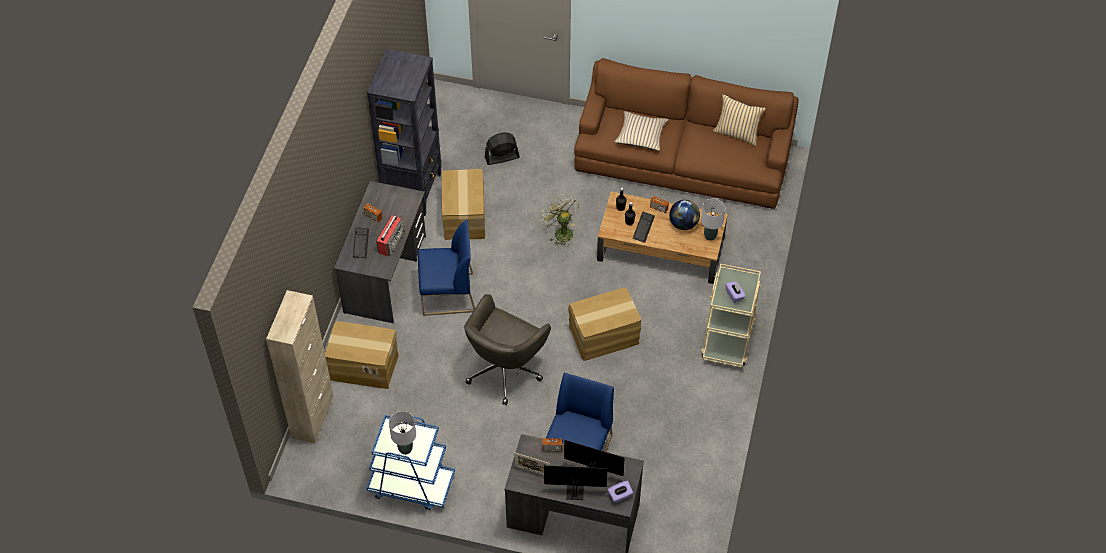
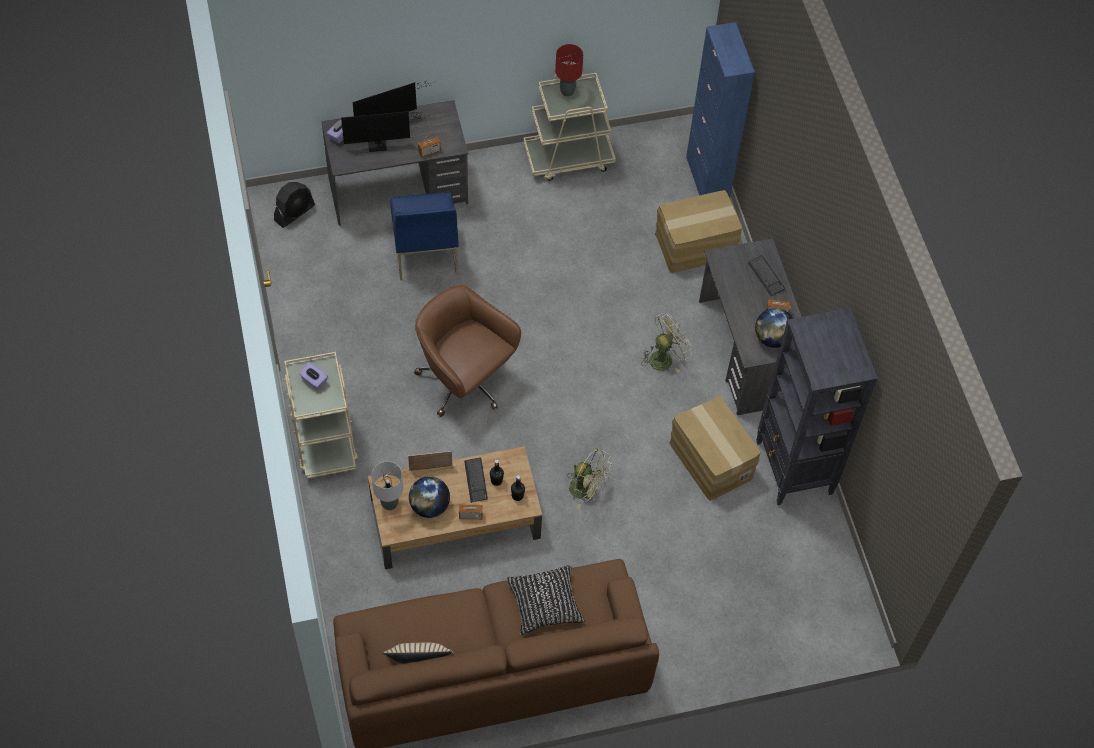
camera: 150 degrees right, 5 degrees up
(313, 417) = (707, 179): beige cabinet -> blue cabinet
(390, 201) = (772, 338): none -> globe
(391, 241) = (735, 292): radio -> none
(405, 449) = (567, 91): grey table lamp -> red table lamp
(411, 485) = (569, 157): blue cart -> beige cart
(447, 294) = (664, 357): blue chair -> green fan
(502, 157) = (721, 563): black fan -> black fan (294, 212)
(505, 369) = (549, 302): grey office chair -> none
(532, 471) = (437, 124): picture frame -> picture frame (430, 468)
(604, 336) = (464, 382): cardboard box -> brown office chair
(641, 135) = (545, 603): beige pillow -> black pillow

